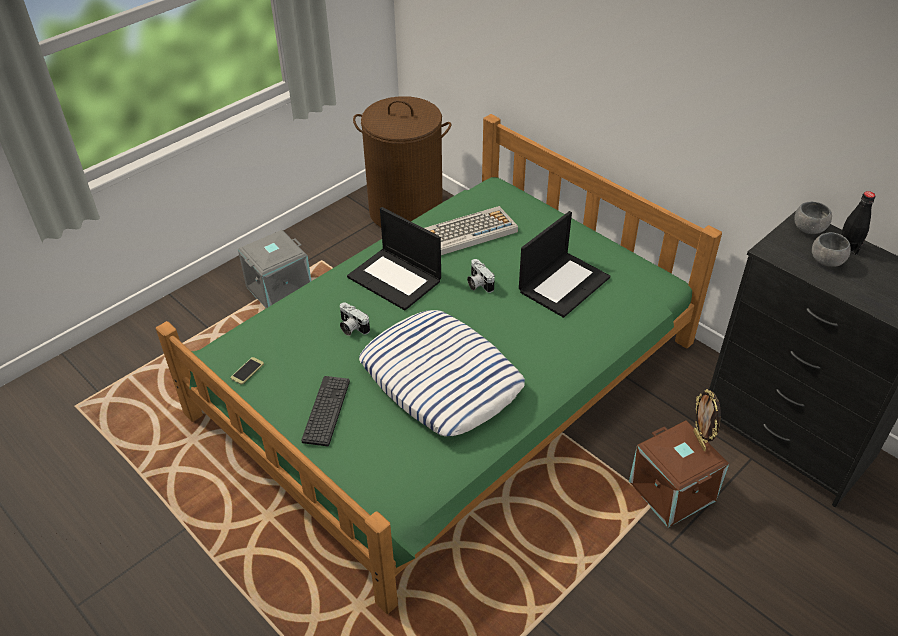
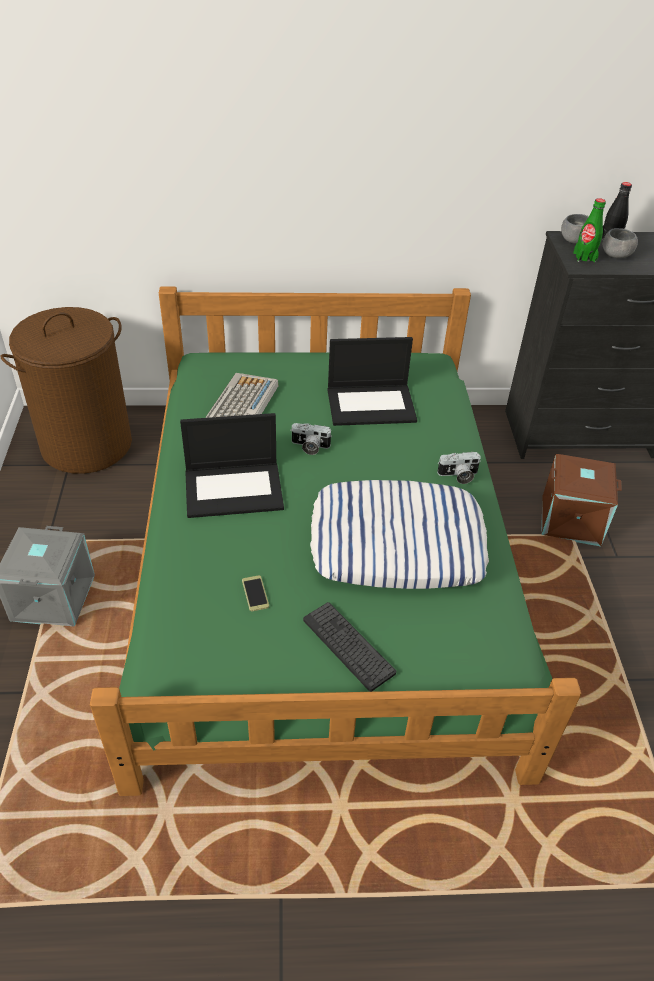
camera: 50 degrees left, 0 degrees up
(247, 371) = (220, 674): phone -> phone (255, 593)
(351, 327) = (259, 558): camera -> camera (458, 476)
(564, 283) = (372, 404): laptop -> laptop turned 90 degrees clockwise
(700, 441) = (586, 460): picture frame -> none
(790, 246) = (584, 257): none -> green bottle

